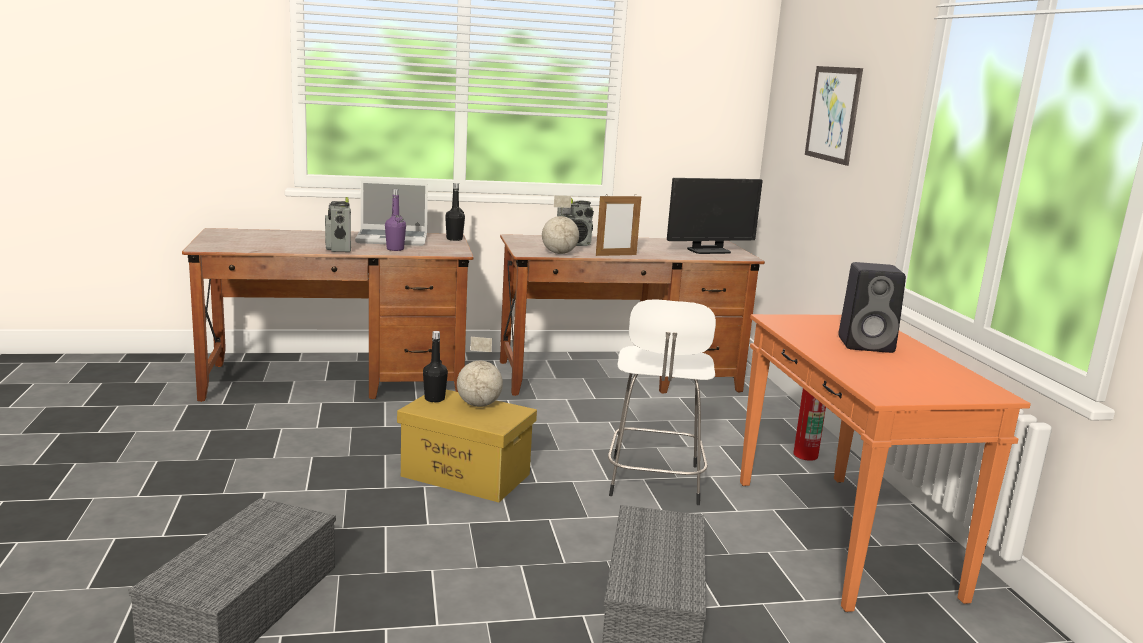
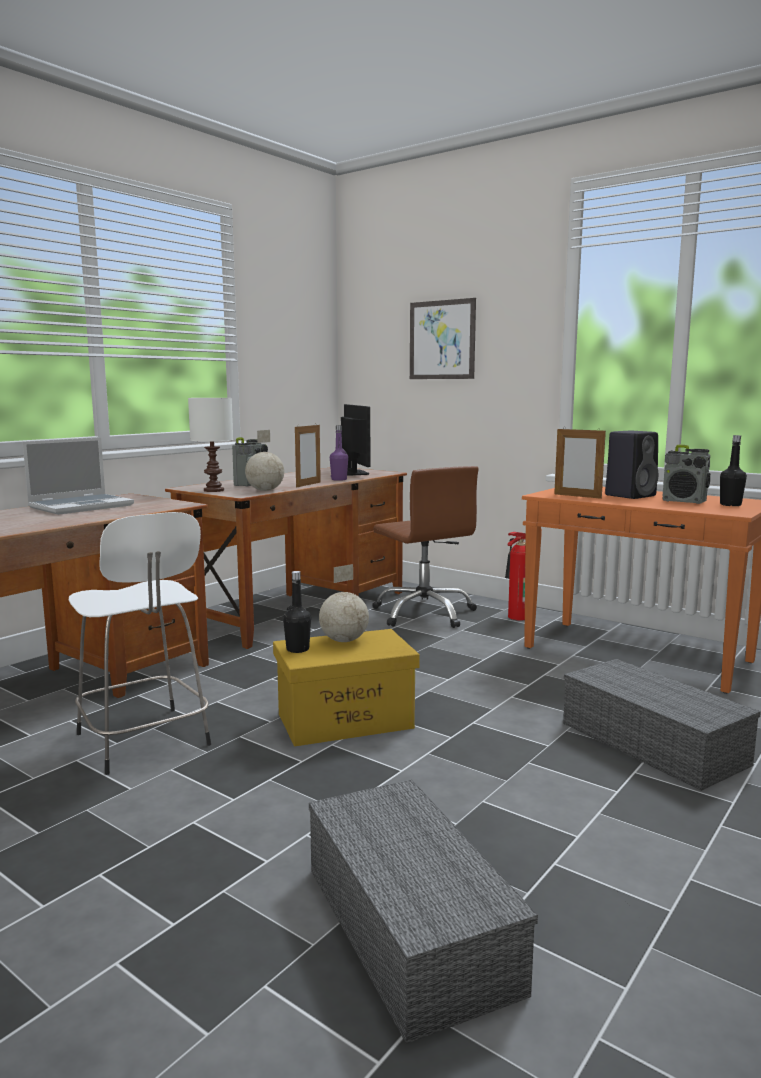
camera: 40 degrees left, 5 degrees down
(338, 249) = (56, 521): radio -> radio (684, 501)
(395, 249) = (116, 511): purple bottle -> purple bottle (339, 479)
(454, 239) = (140, 497): black bottle -> black bottle (730, 505)
(523, 244) = (213, 490): none -> white table lamp
(654, 482) = (478, 668): white stool -> white stool (144, 741)
(708, 250) = (353, 473): monitor -> monitor turned 45 degrees counterclockwise
(720, 418) = (424, 613): none -> brown office chair
(802, 329) = (577, 496): none -> picture frame

